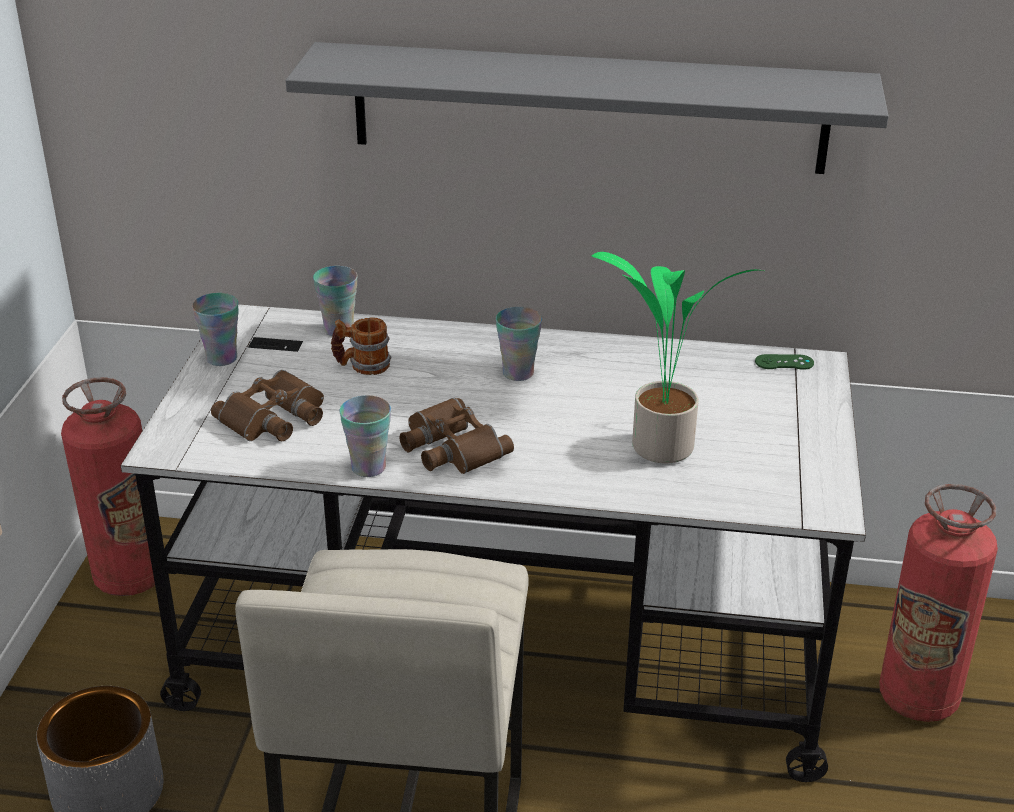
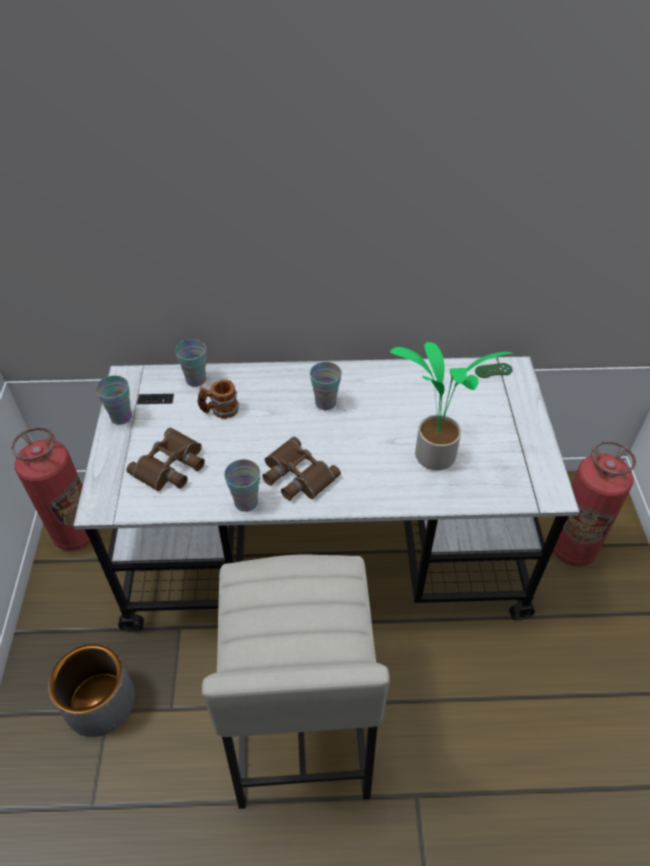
camera: 10 degrees left, 15 degrees up
(588, 108) = (361, 221): grey shelf -> none

